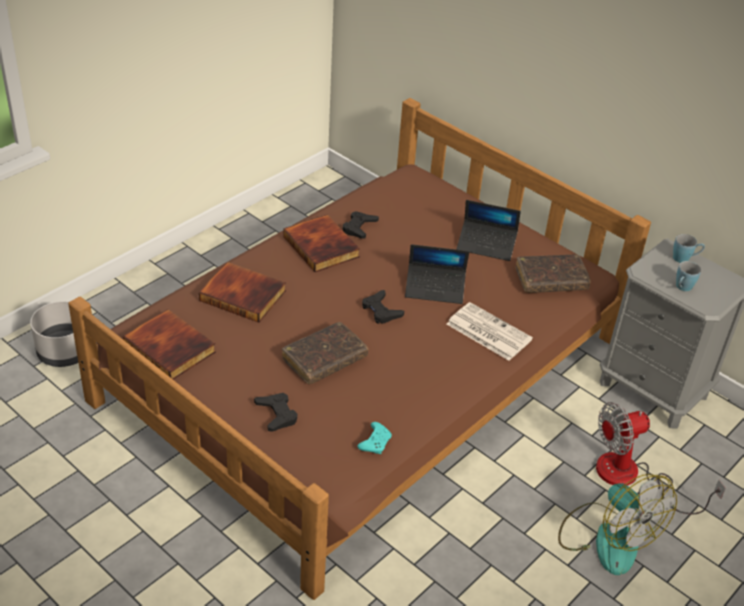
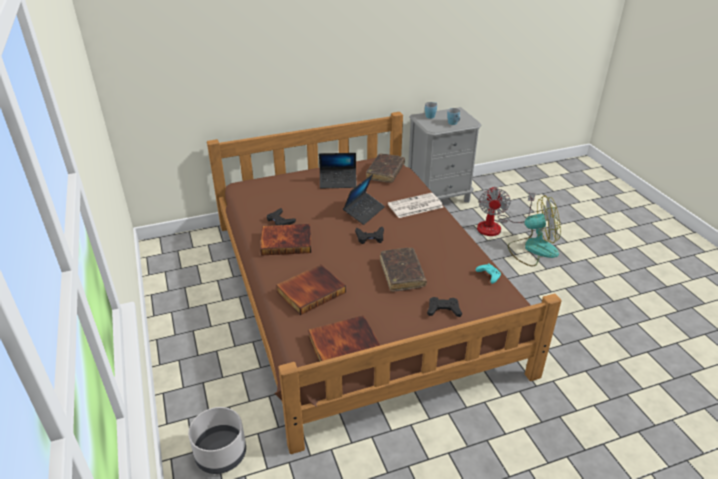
camera: 60 degrees left, 5 degrees down
(486, 245) = (338, 182): laptop -> laptop turned 45 degrees clockwise

